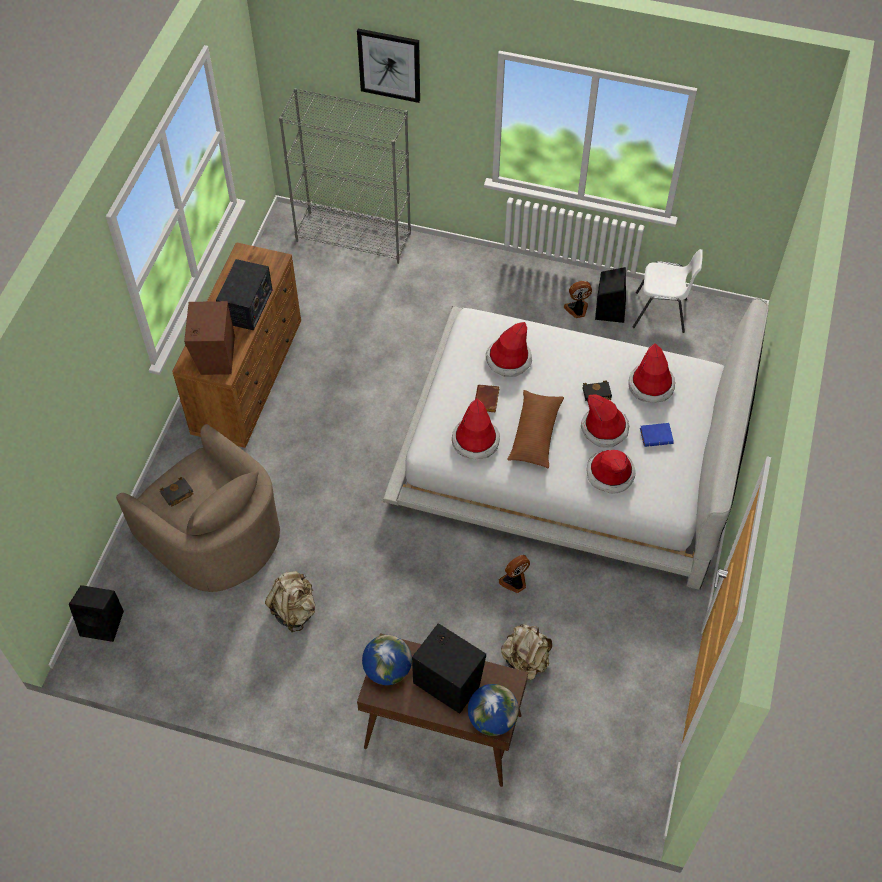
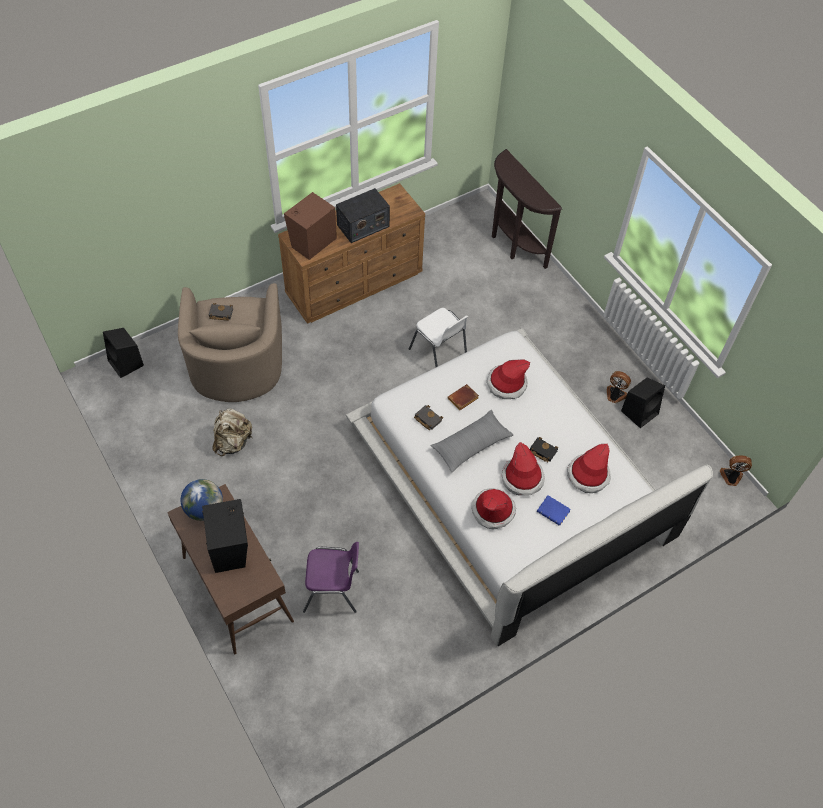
camera: 40 degrees right, 0 degrees up
(354, 237) = (512, 243): grey bookcase -> brown console table
(389, 65) = (576, 117): picture -> none
(475, 441) = (427, 419): hat -> black book
(492, 719) = (230, 594): globe -> none
(514, 582) = (380, 536): fan -> fan (731, 477)
(525, 661) = (333, 591): beige backpack -> purple chair
(535, 434) = (471, 445): brown pillow -> grey pillow
(661, 313) = (675, 442): white chair -> white chair (439, 354)

